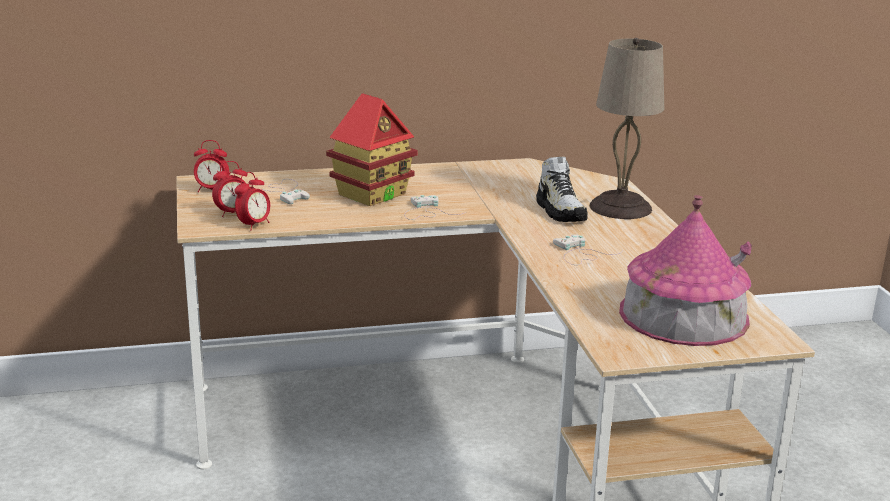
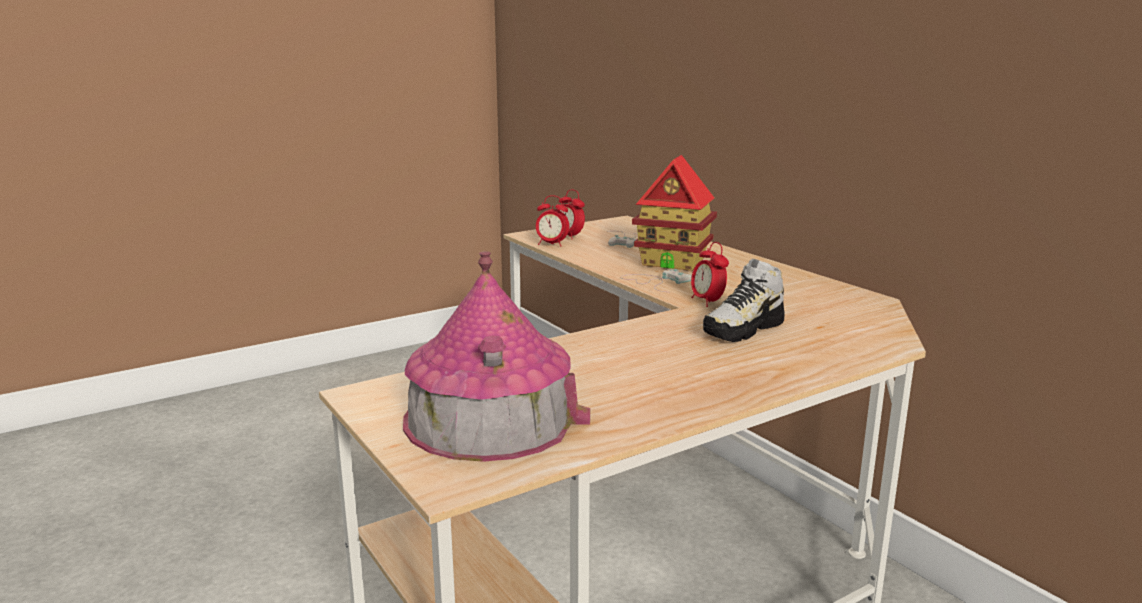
camera: 70 degrees right, 5 degrees down
(211, 190) = (609, 225): alarm clock -> alarm clock (707, 302)
(580, 254) = (622, 351): white game controller -> none
(622, 207) = (808, 356): beige table lamp -> none

